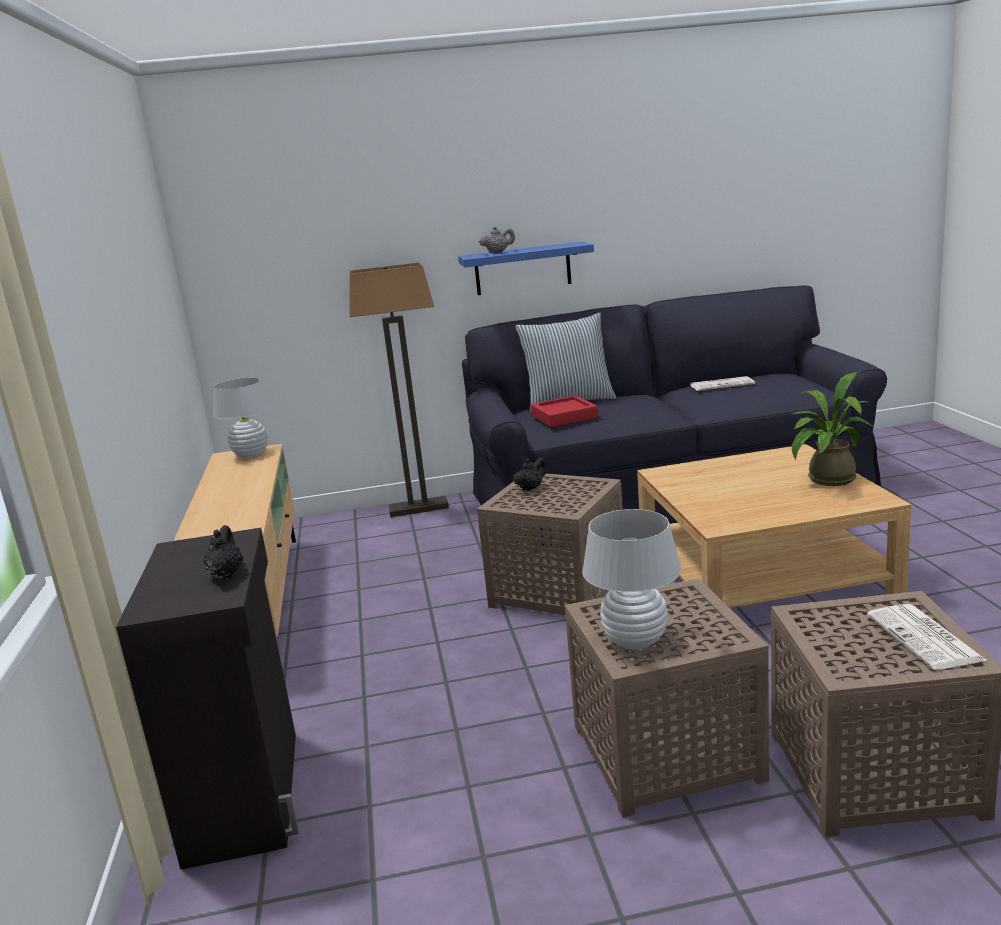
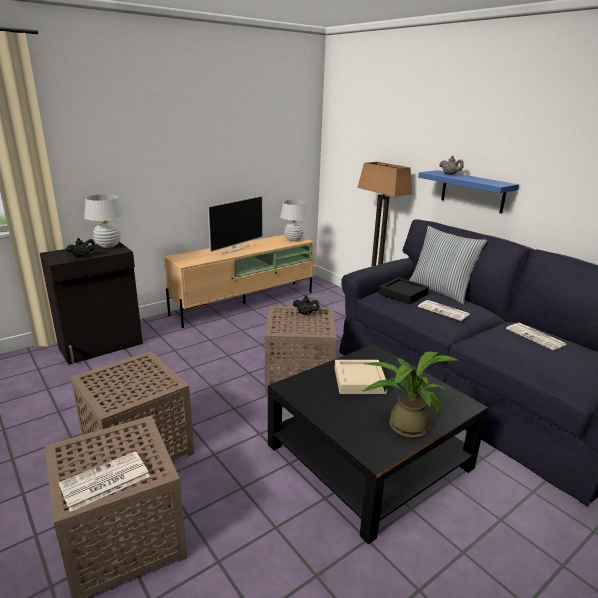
camera: 60 degrees right, 5 degrees up
(229, 499) = (235, 249): none -> television
(564, 416) = (403, 294): red tray -> black tray
(631, 406) = (444, 311): none -> newspaper
(635, 640) = (109, 376): white table lamp -> white table lamp (108, 246)
(725, 488) = (359, 381): none -> beige tray
(762, 574) = (368, 456): beige coffee table -> black coffee table

